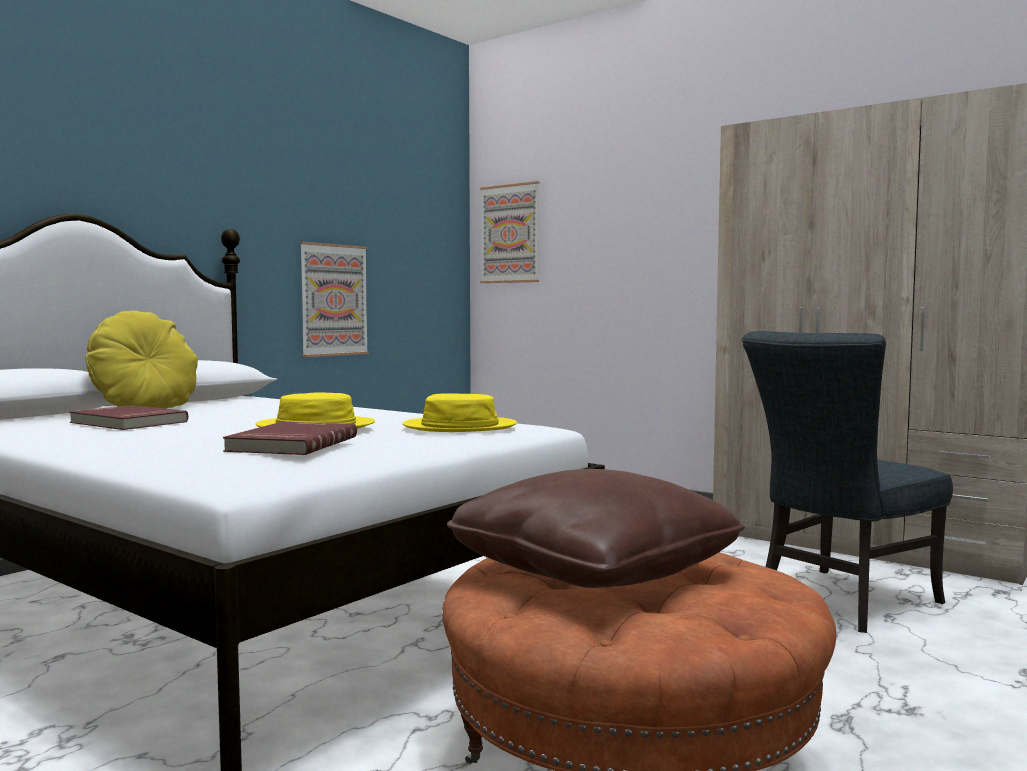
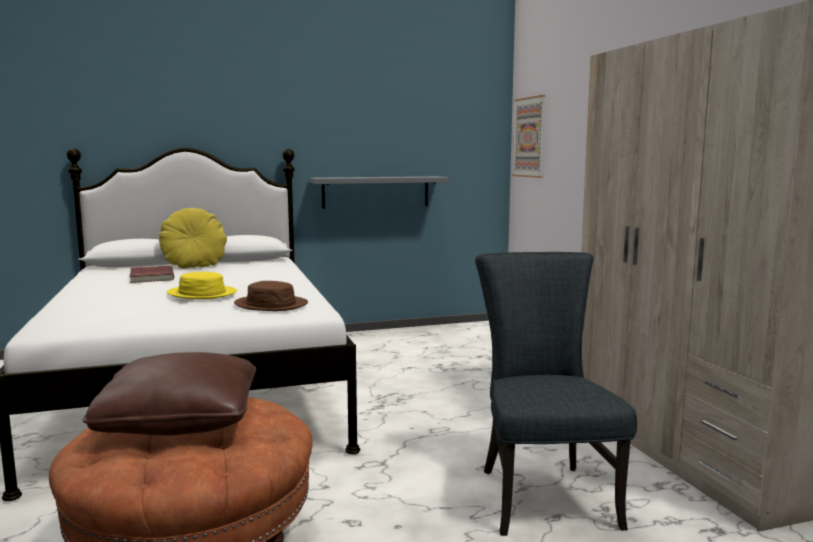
camera: 35 degrees right, 5 degrees up
(291, 444) = (136, 307): red book -> none
(333, 300) = (376, 192): picture -> grey shelf
(460, 427) = (271, 304): yellow hat -> brown hat
(839, 602) = (542, 493): grey chair -> grey chair turned 90 degrees clockwise

